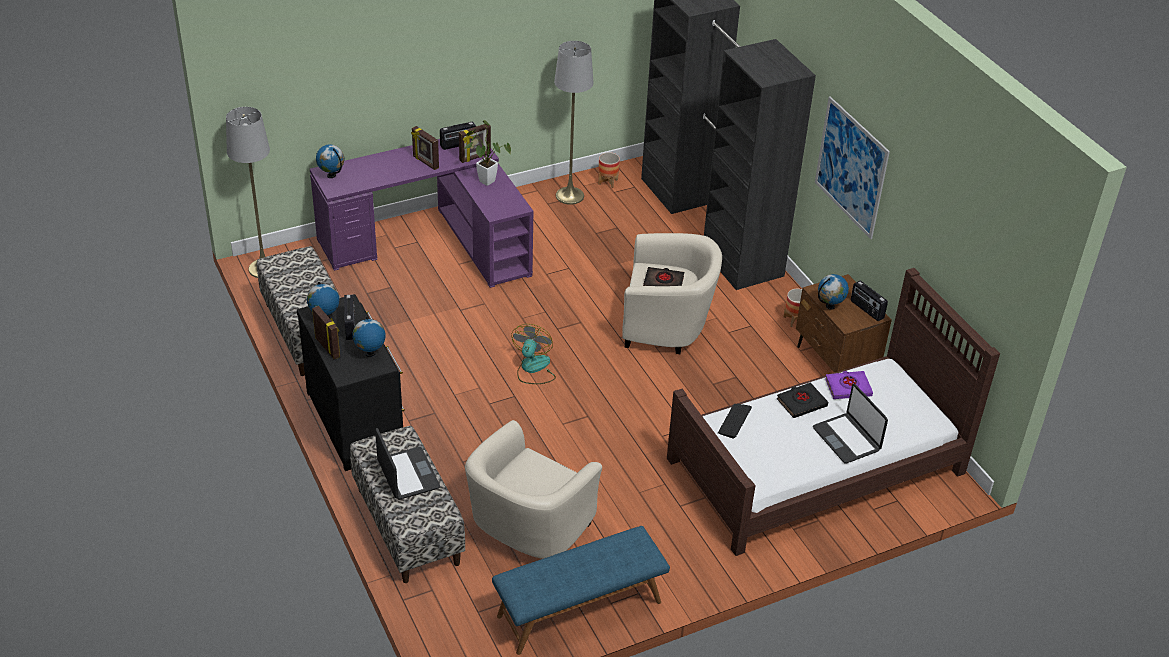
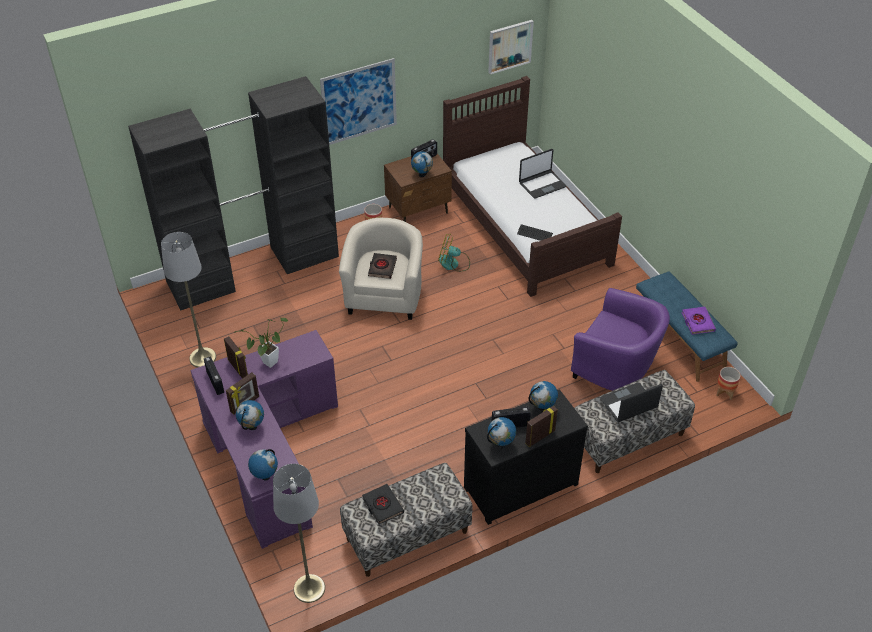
camera: 90 degrees left, 5 degrees up
(395, 167) = (252, 427): none -> globe
(527, 531) = (616, 369): beige armchair -> purple armchair
(533, 369) = (442, 373): fan -> fan (453, 263)
(608, 182) = (183, 332): planter -> planter (725, 392)
(801, 403) = (510, 202): black book -> black book (382, 506)
(848, 387) = (491, 181): purple book -> purple book (697, 322)
(996, 286) = (509, 46): none -> picture

